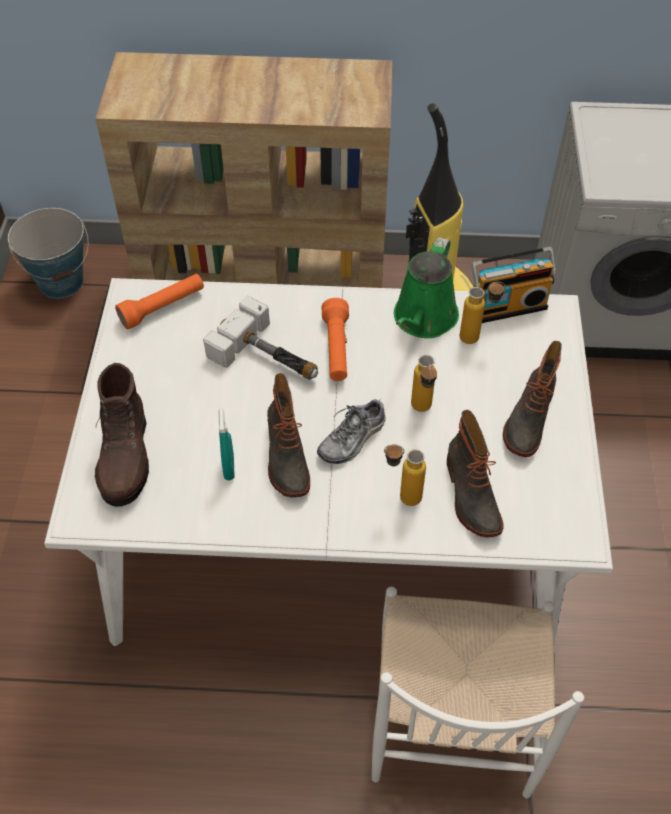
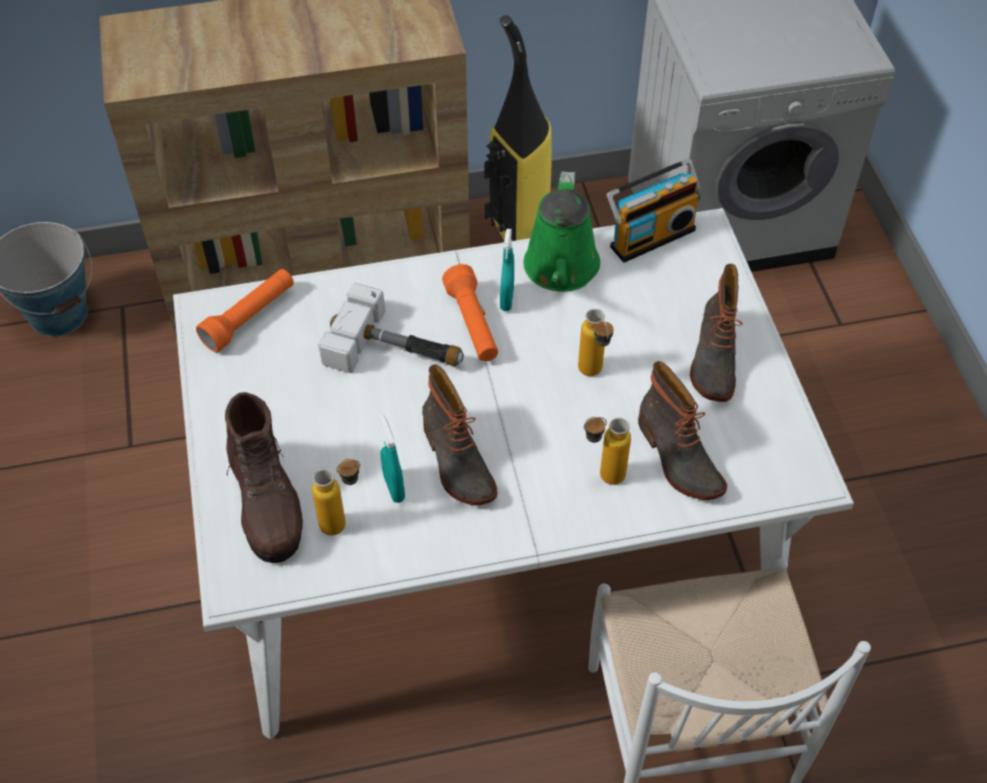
camera: 15 degrees left, 0 degrees up
(352, 439) = (526, 424): shoe -> none
(371, 334) = (507, 299): none -> turquoise spray bottle
(477, 337) = (628, 278): bottle -> bottle (343, 522)

